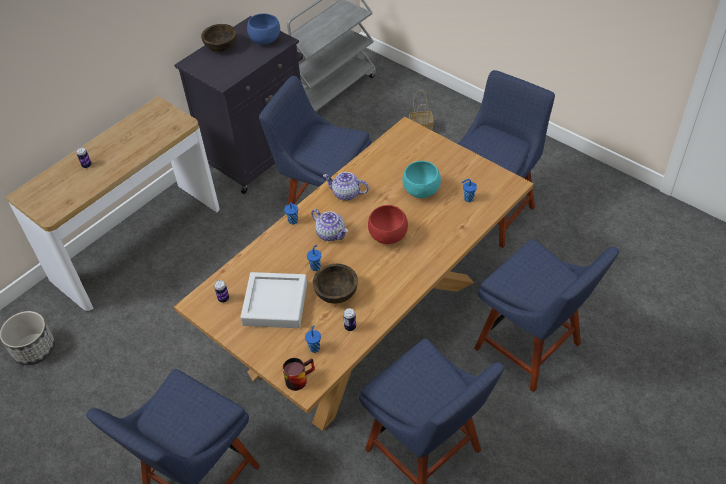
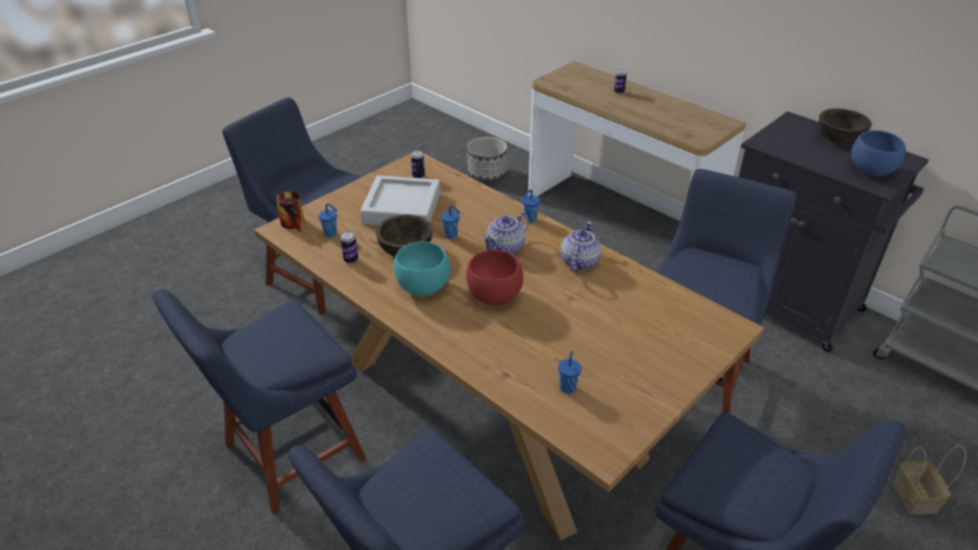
camera: 90 degrees right, 10 degrees down
(422, 192) = (583, 335): turquoise bowl -> turquoise bowl (422, 288)

